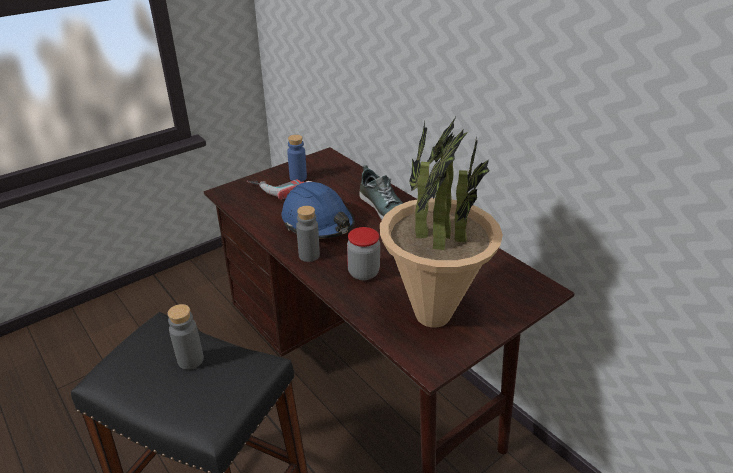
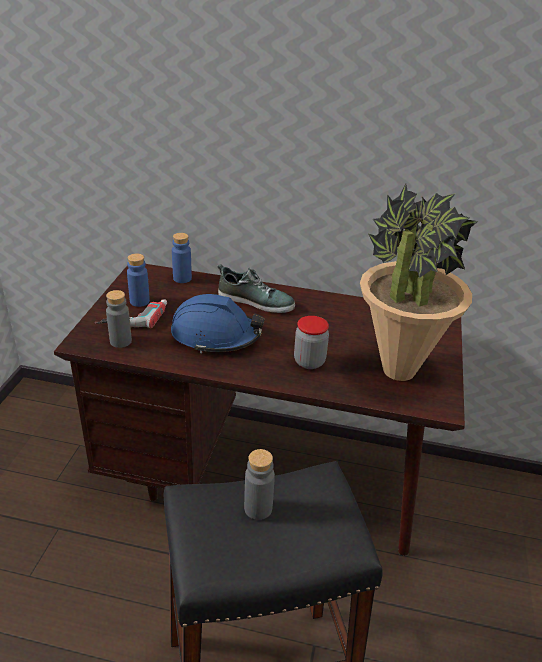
camera: 40 degrees left, 0 degrees up
(309, 255) = (246, 367): grey bottle -> grey bottle (120, 341)
(350, 171) = (182, 278): none -> blue bottle

